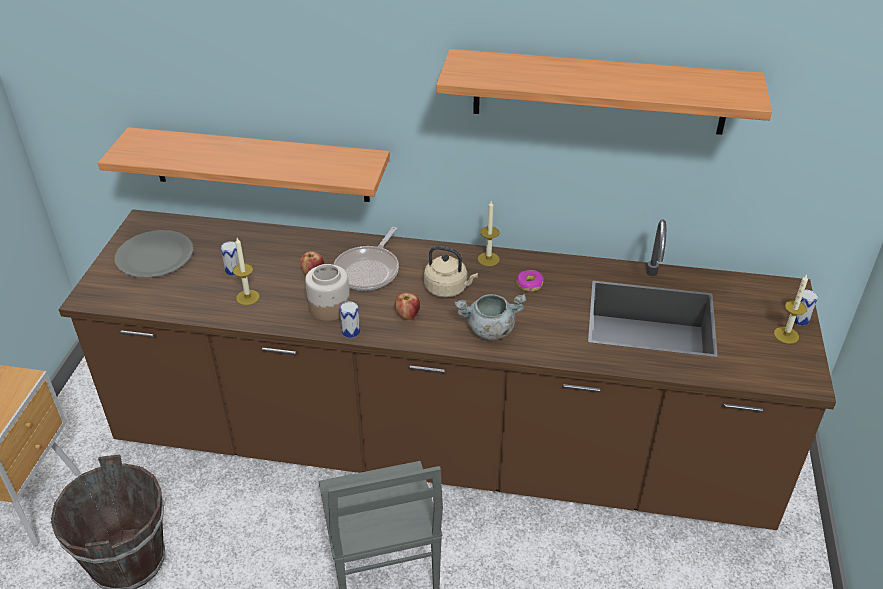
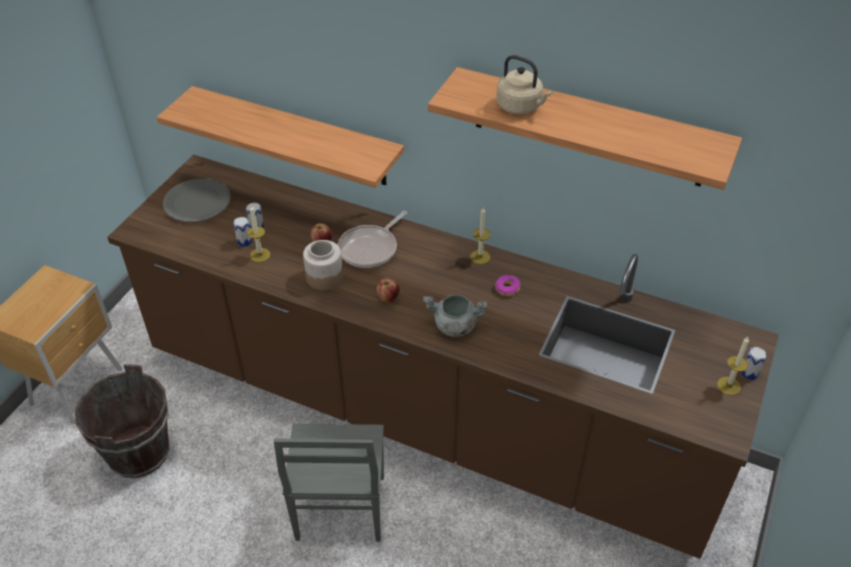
camera: 15 degrees right, 5 degrees up
(351, 332) = (334, 304): can -> can (244, 242)
(448, 289) = (433, 279): beige kettle -> beige kettle (521, 107)

